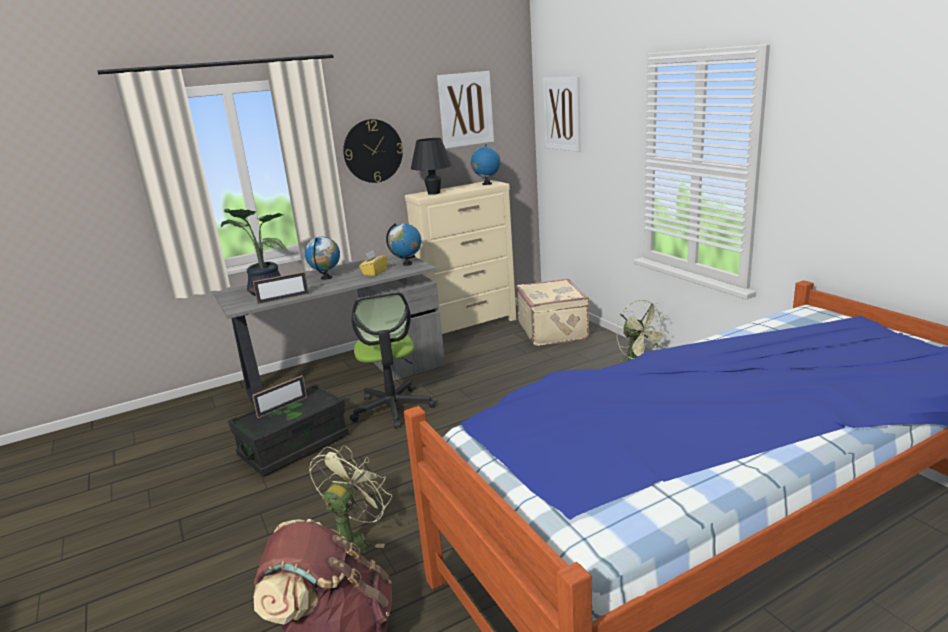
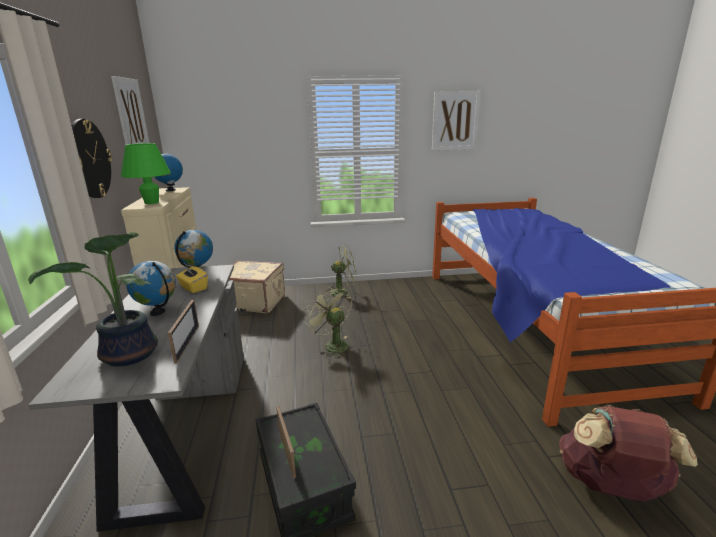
camera: 70 degrees left, 0 degrees up
(352, 540) = (491, 460): green fan -> green fan (332, 345)
(392, 408) = (291, 401): office chair -> none
(434, 193) = (151, 202): black table lamp -> green table lamp
(562, 114) = (205, 124): picture -> picture (455, 121)

